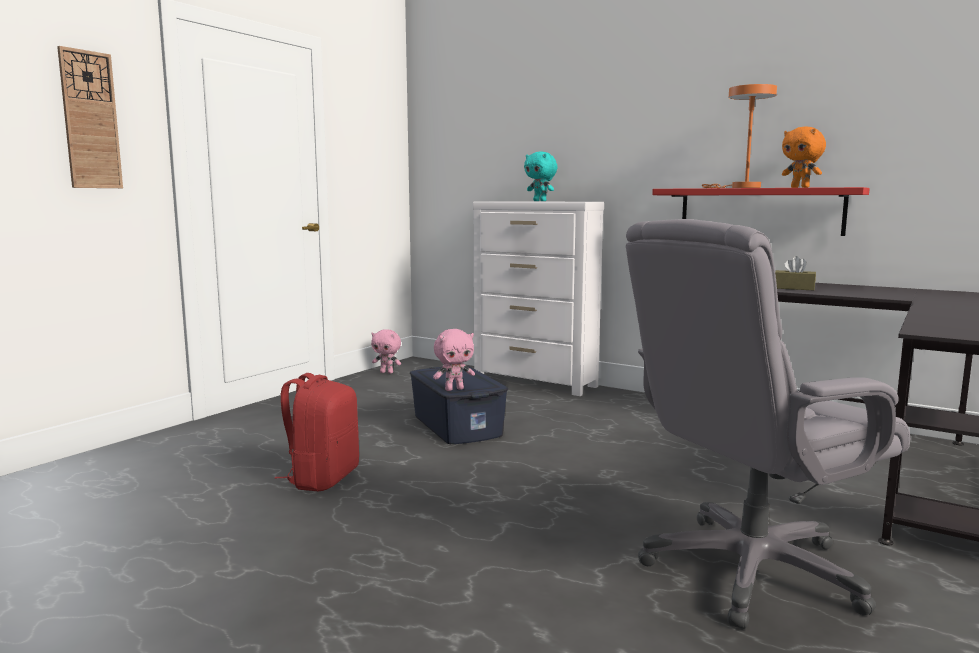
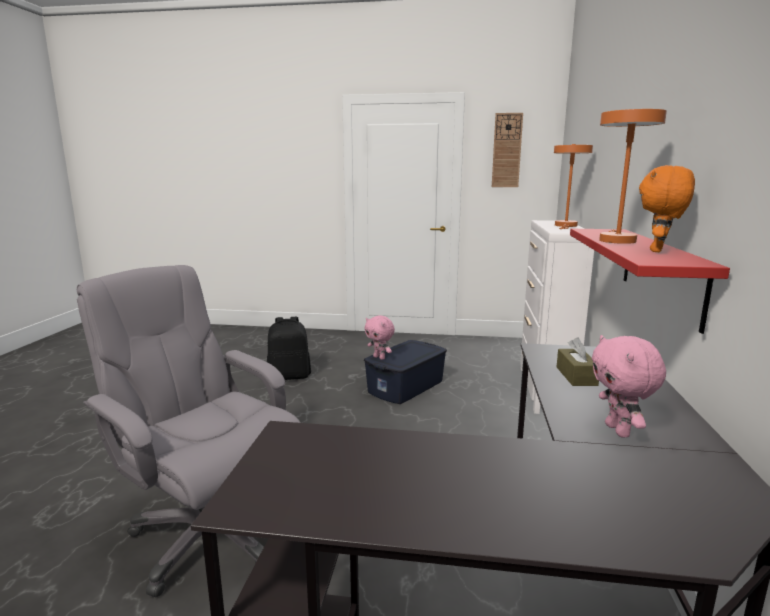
camera: 65 degrees right, 5 degrees up
(90, 120) = (301, 168): wall clock -> wall clock (506, 150)
(322, 479) = (289, 376): red backpack -> black backpack
(387, 372) = (491, 342): pink plush toy -> pink plush toy (619, 431)
(540, 201) = (566, 226): turquoise plush toy -> orange table lamp

